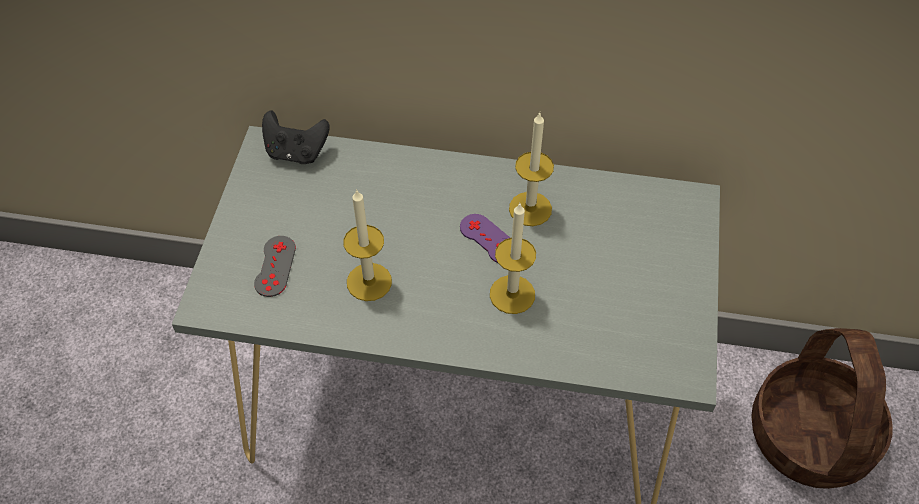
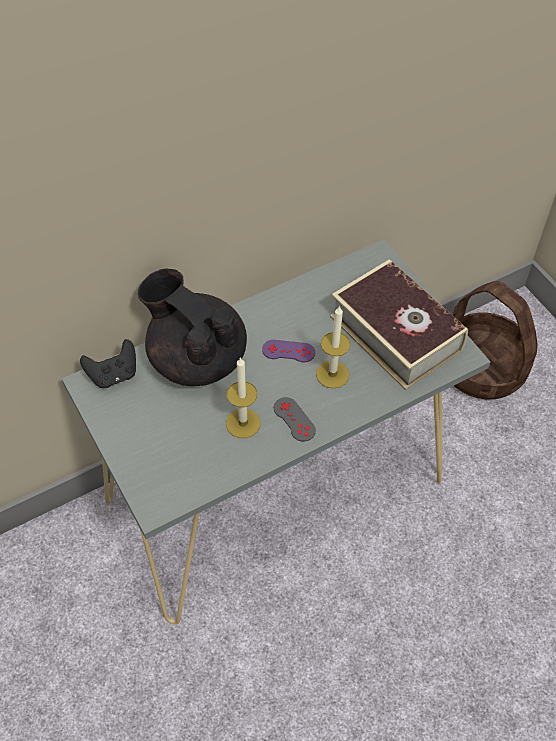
camera: 40 degrees left, 0 degrees up
(275, 266) = (175, 453): grey game controller -> grey game controller (294, 419)
(389, 186) = (196, 358): none -> black teapot
(530, 209) = (294, 318): candle -> none
(629, 296) = (395, 333): none -> book

